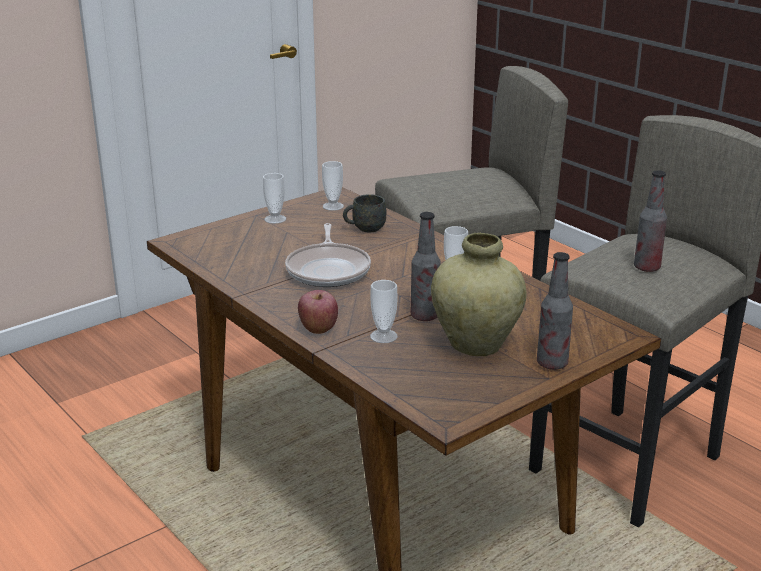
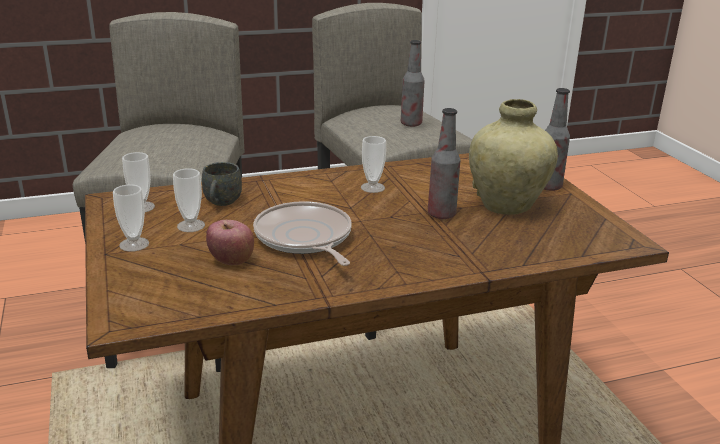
camera: 70 degrees left, 0 degrees up
(318, 328) = (437, 268): apple -> apple (231, 260)
(329, 270) = (305, 238): frying pan -> frying pan turned 135 degrees counterclockwise
(383, 336) = (471, 239): cup -> cup (191, 226)

